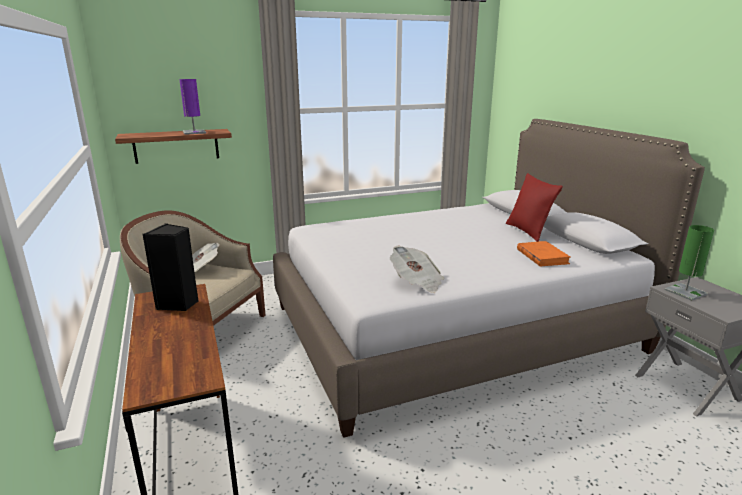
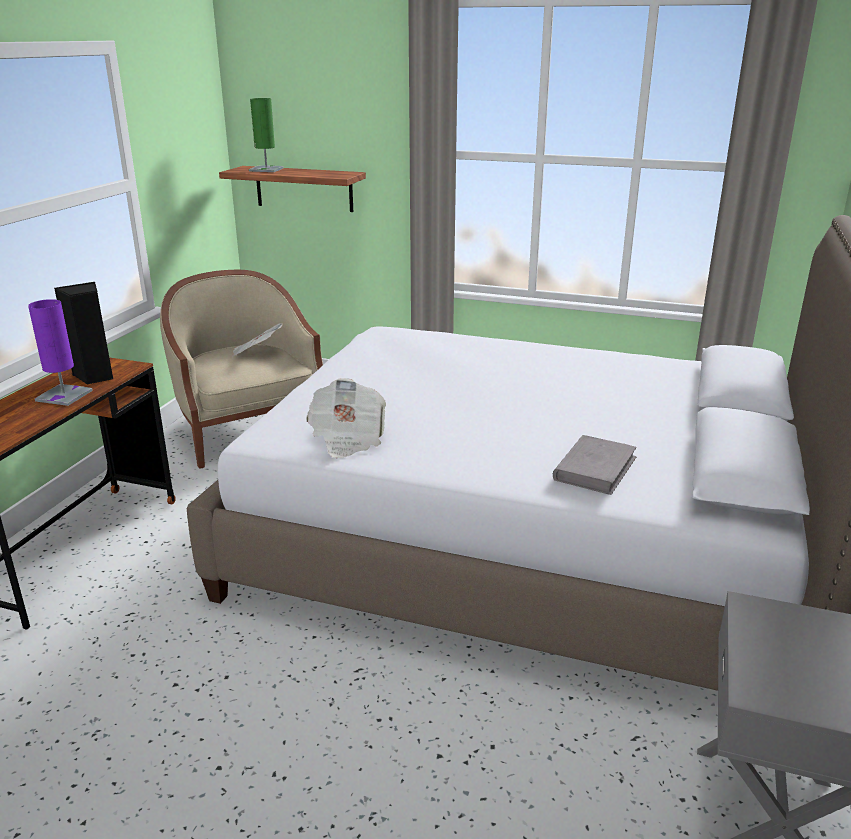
camera: 40 degrees right, 5 degrees up
(194, 132) = (312, 173): purple table lamp -> purple table lamp (64, 396)
(528, 232) = (669, 426): red pillow -> none
(542, 256) = (595, 468): orange book -> grey book
(685, 292) = (773, 628): green table lamp -> green table lamp (266, 169)

